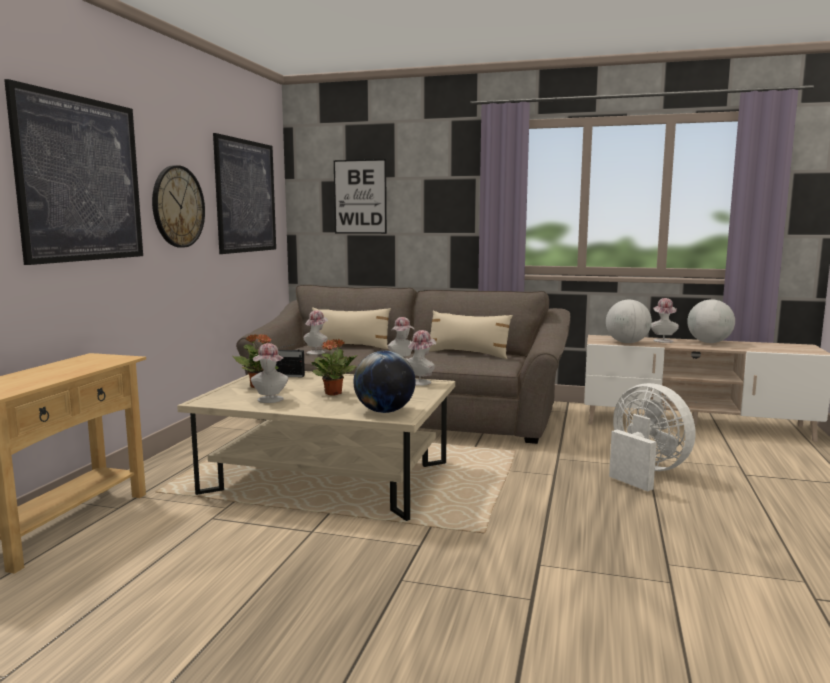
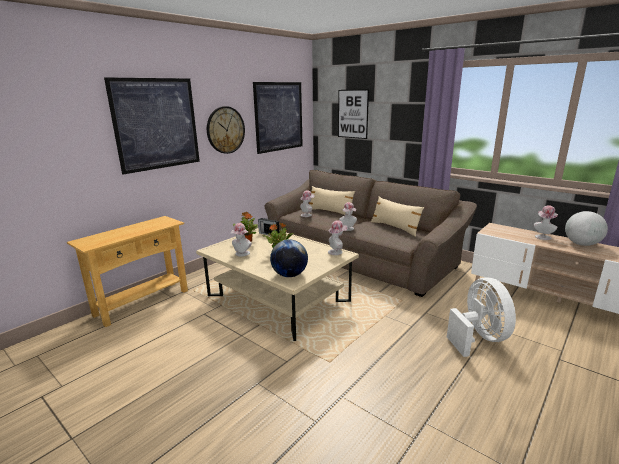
camera: 25 degrees right, 10 degrees up
(627, 343) = (510, 235): globe -> none

